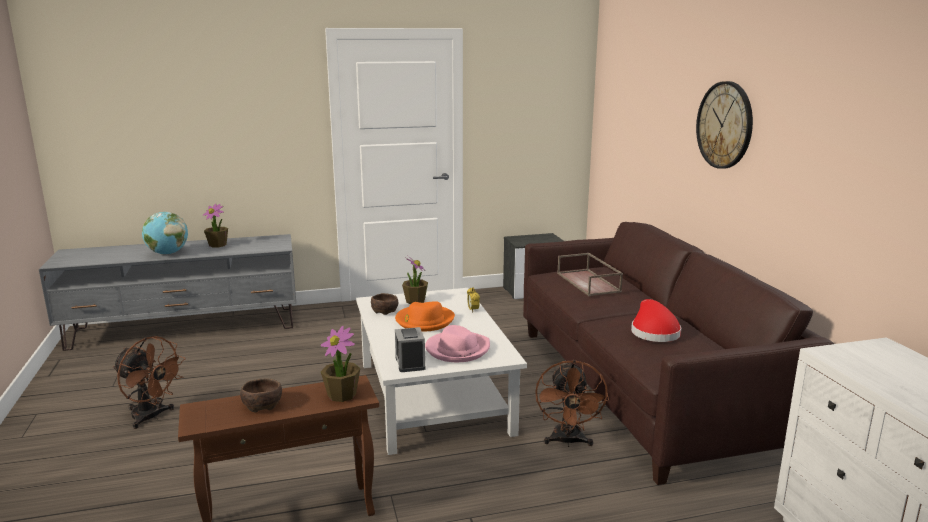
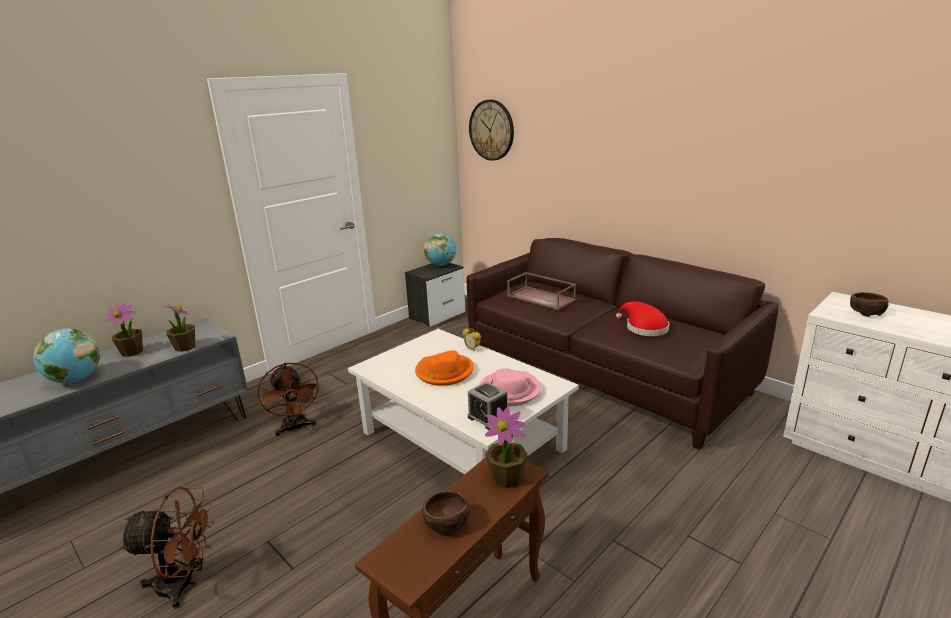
camera: 30 degrees left, 5 degrees up
(384, 311) = (394, 373): brown bowl -> brown bowl (865, 312)
(415, 301) = (409, 355): potted plant -> potted plant (185, 347)
(546, 237) = (441, 265): none -> globe
(568, 441) = (606, 439): brown fan -> brown fan (295, 428)
(724, 125) = (635, 146): wall clock -> wall clock (491, 130)

